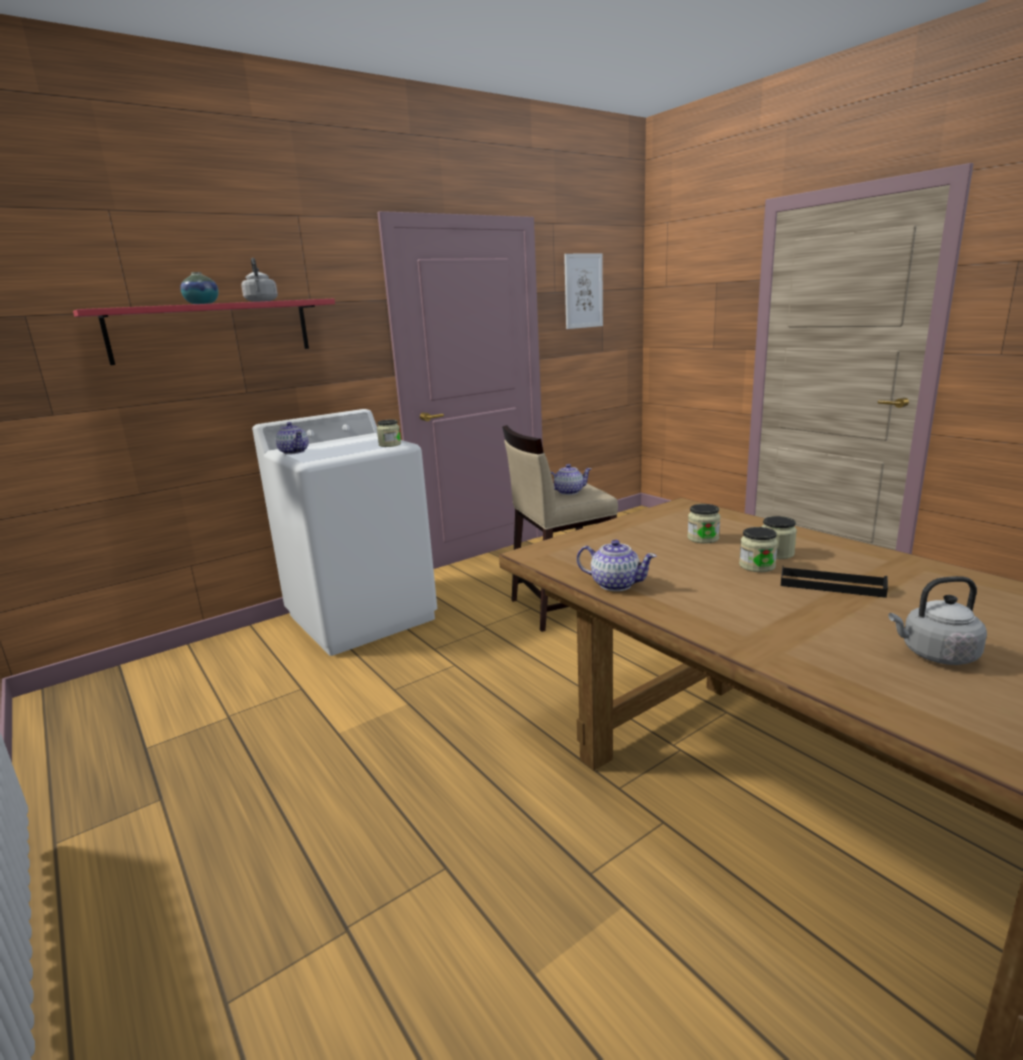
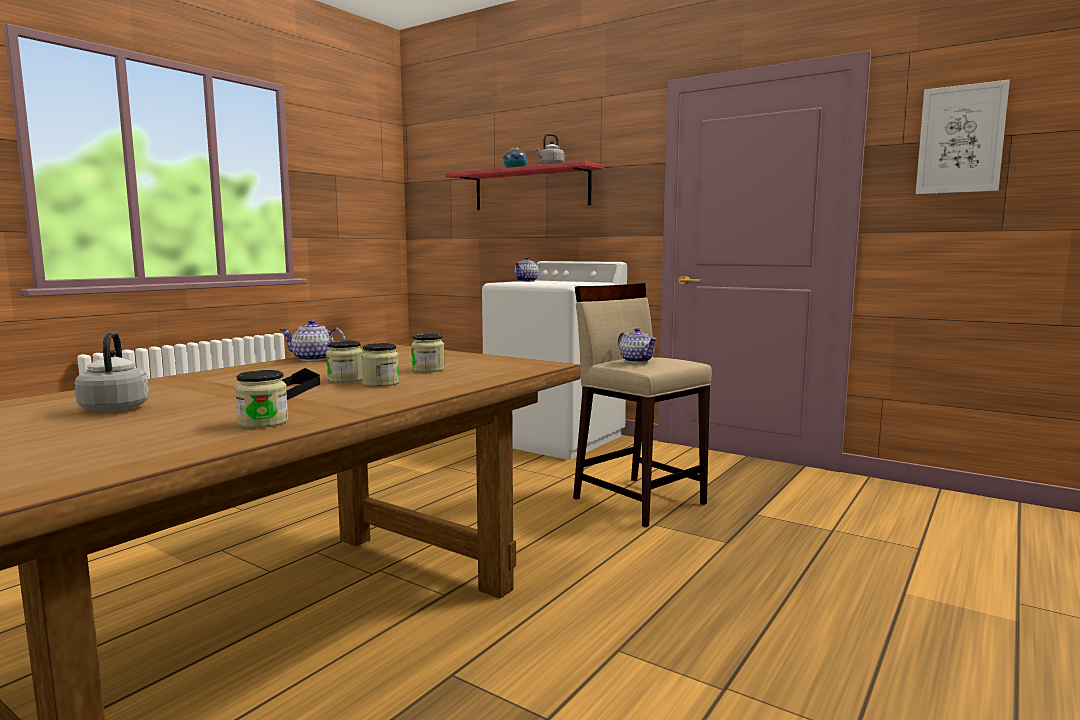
camera: 70 degrees right, 10 degrees down
(390, 445) = (561, 284): jar -> jar (263, 423)
(615, 584) = (313, 359): teapot -> teapot turned 90 degrees clockwise

